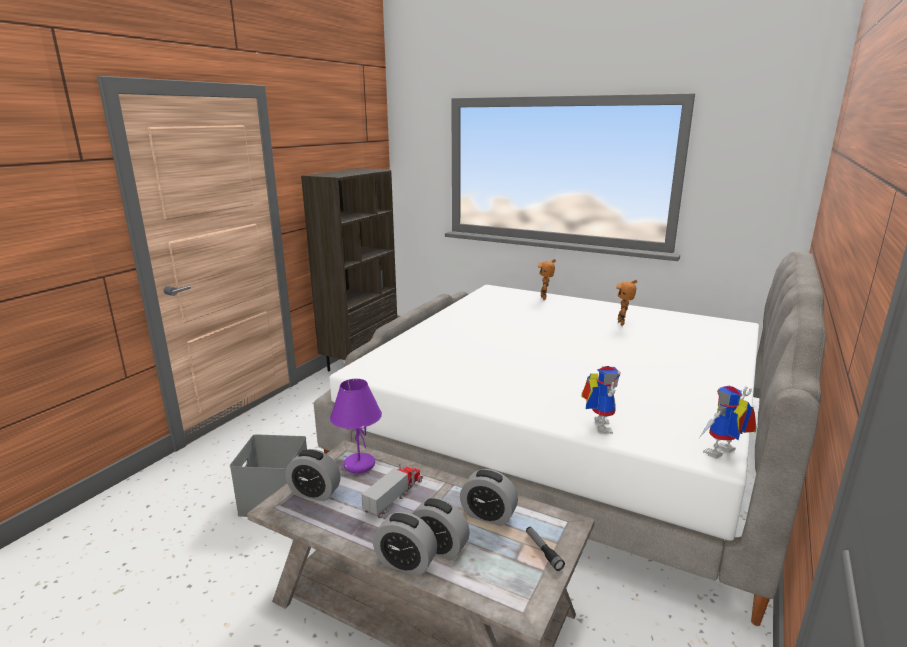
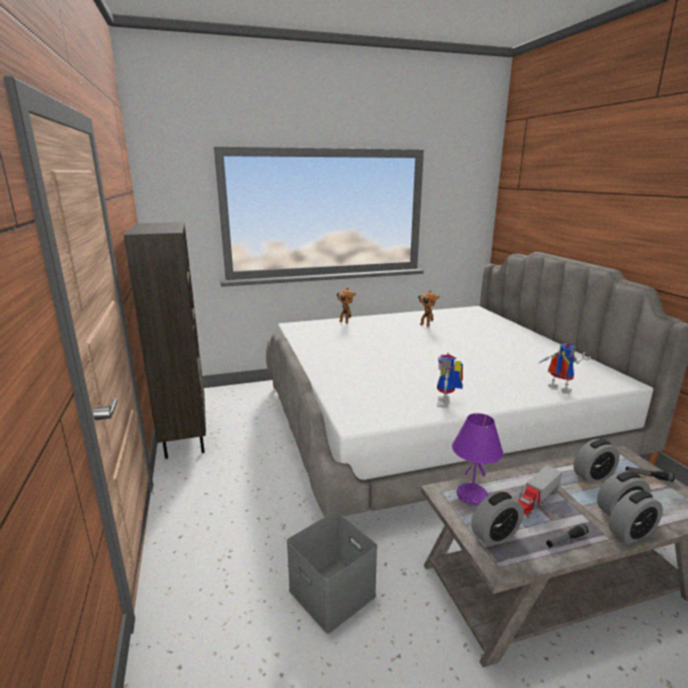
camera: 45 degrees left, 0 degrees up
(348, 529) = (566, 540): none -> flashlight
(395, 496) = (535, 500): toy truck -> toy truck turned 120 degrees counterclockwise
(722, 455) = (622, 379): toy robot -> toy robot (447, 403)

